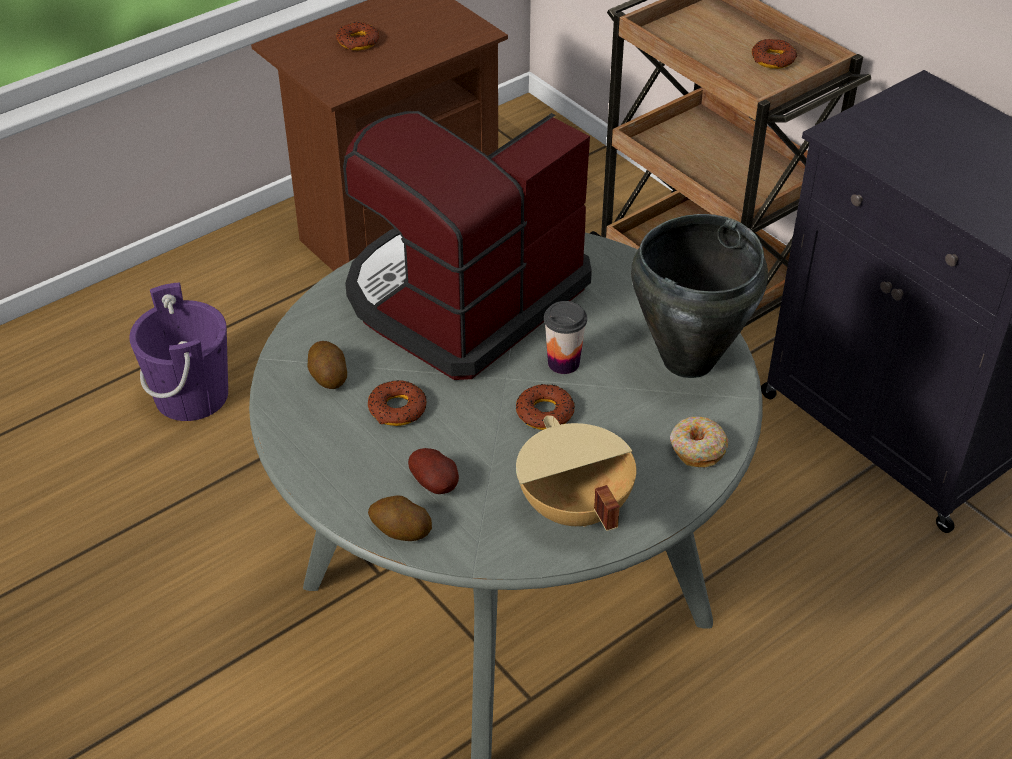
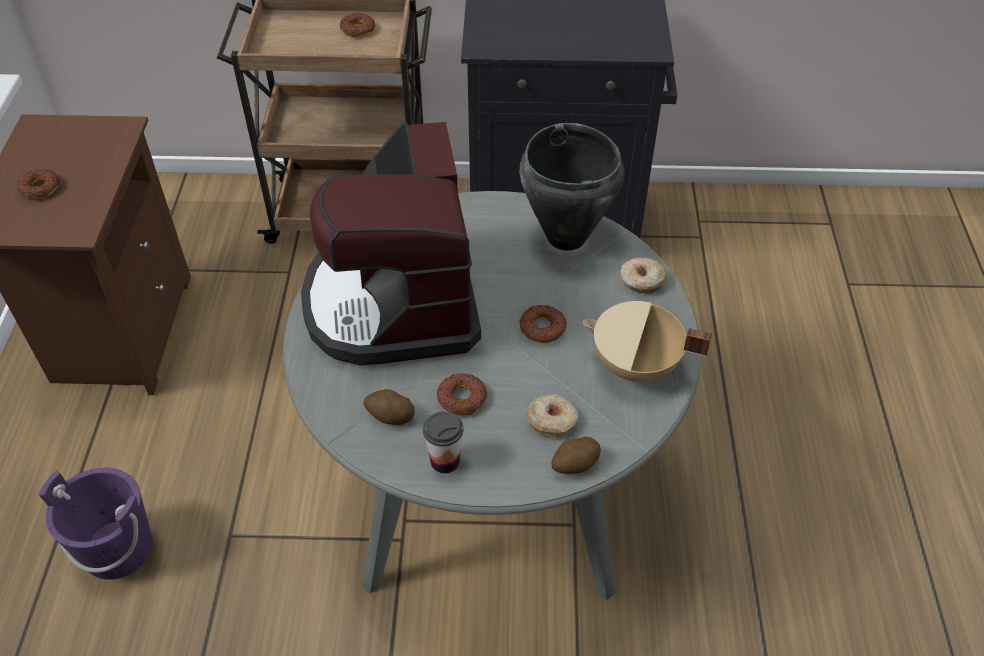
camera: 50 degrees left, 5 degrees up
(436, 484) = (551, 420): potato -> donut
(563, 363) = (508, 291): cup -> cup (445, 461)

